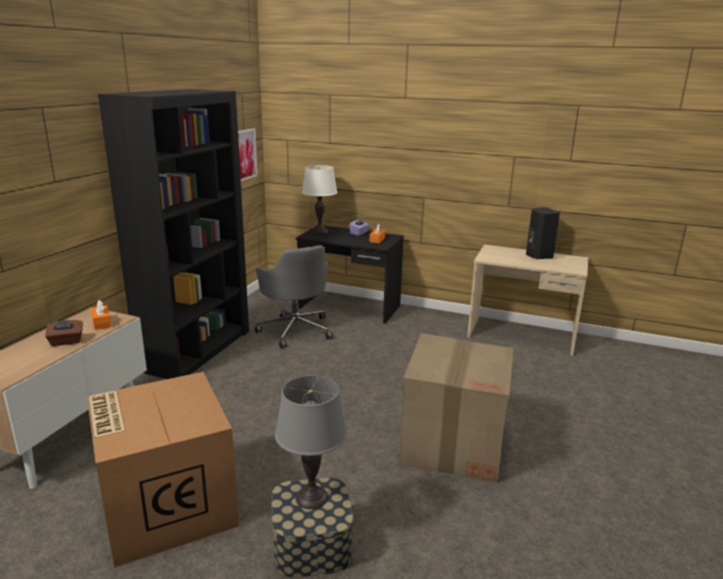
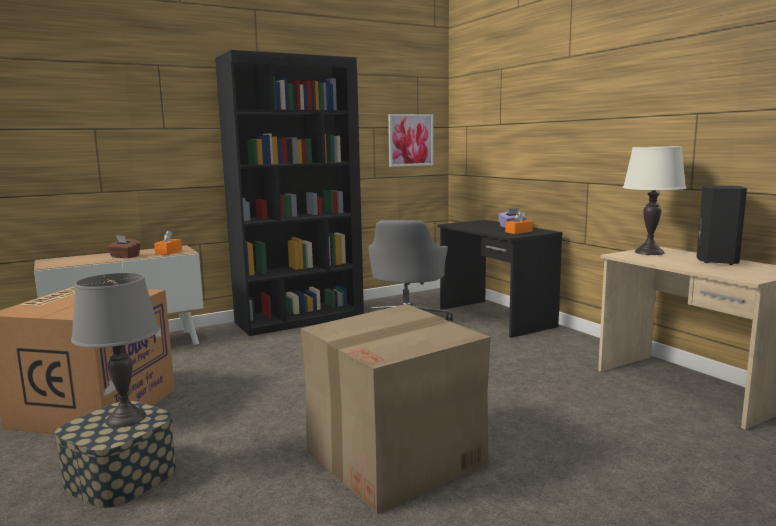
camera: 40 degrees right, 10 degrees down
(320, 231) = (472, 223): white table lamp -> white table lamp (649, 252)

